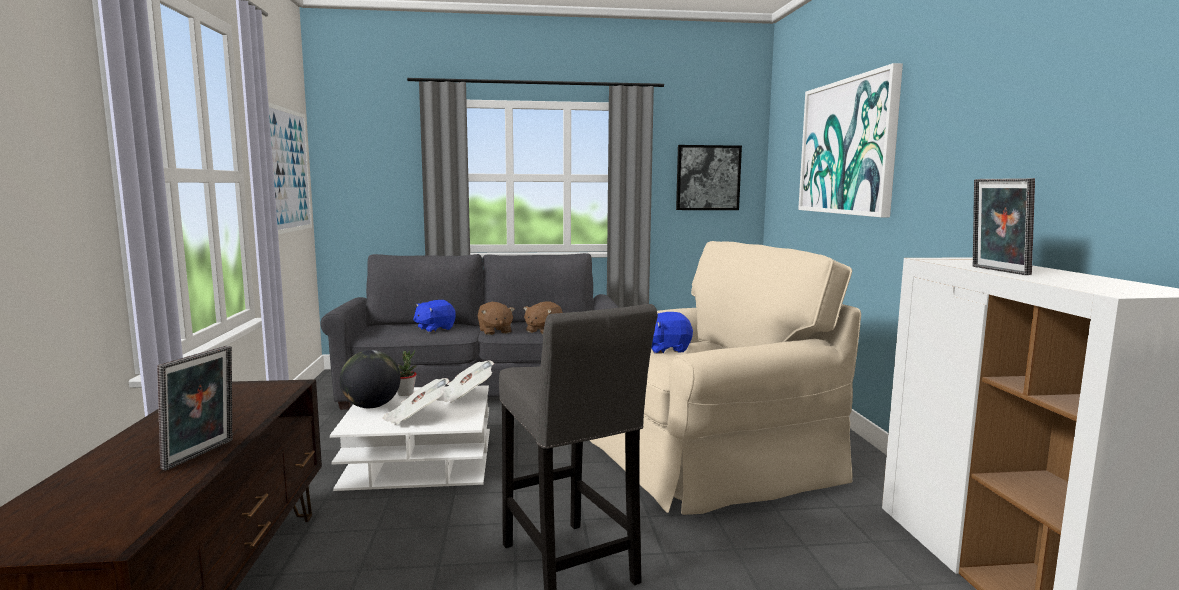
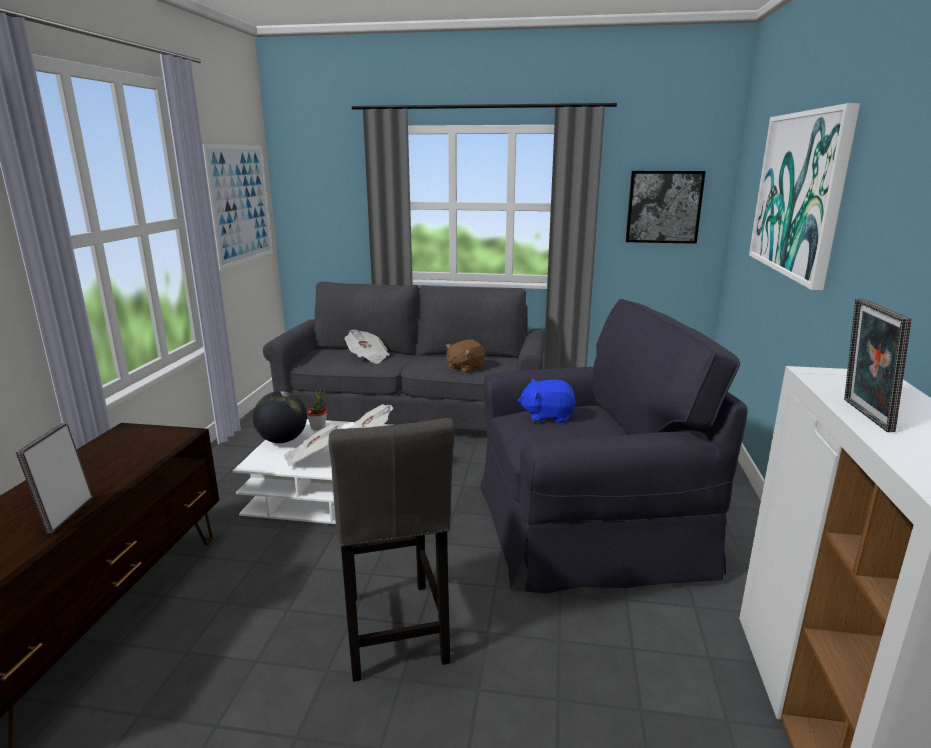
camera: 15 degrees right, 10 degrees up
(202, 454) = (66, 514): picture frame -> picture frame turned 150 degrees clockwise
(434, 329) = (367, 358): blue plush toy -> newspaper
(495, 331) = (419, 365): brown plush toy -> none
(706, 460) = (585, 527): beige armchair -> black armchair

